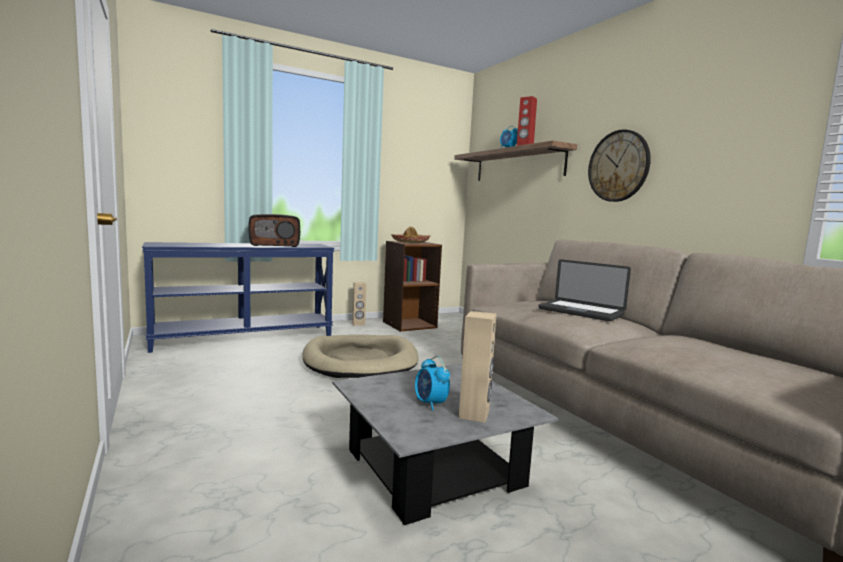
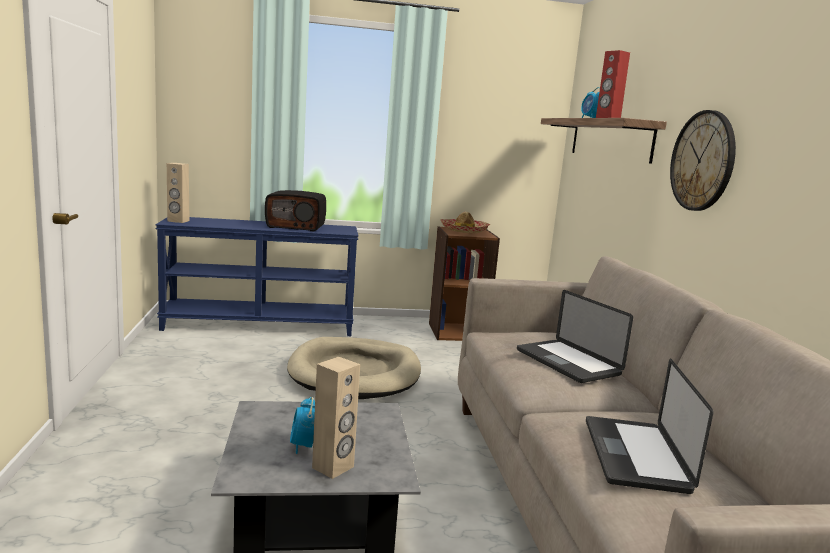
camera: 20 degrees right, 5 degrees up
(358, 324) = (397, 323): beige speaker -> beige speaker (178, 221)
(711, 354) = (635, 455): none -> laptop

